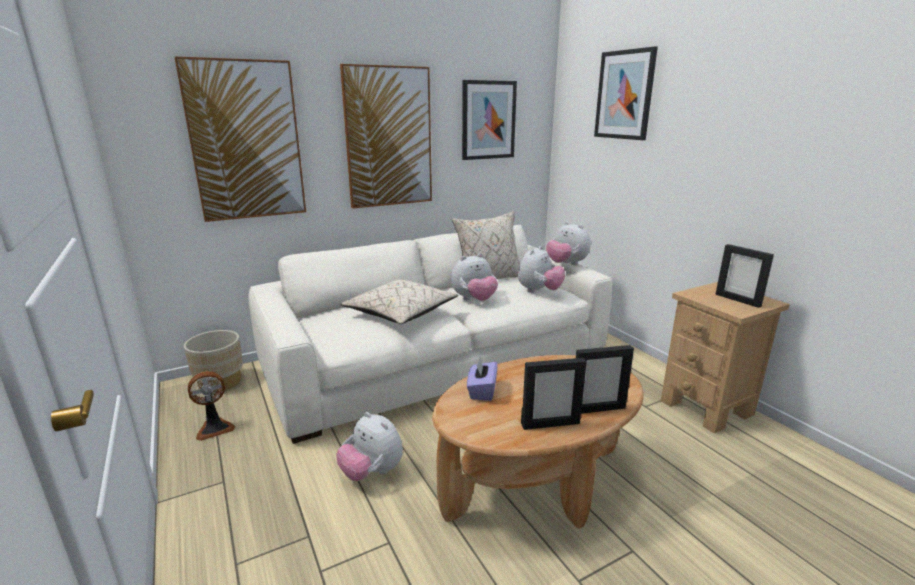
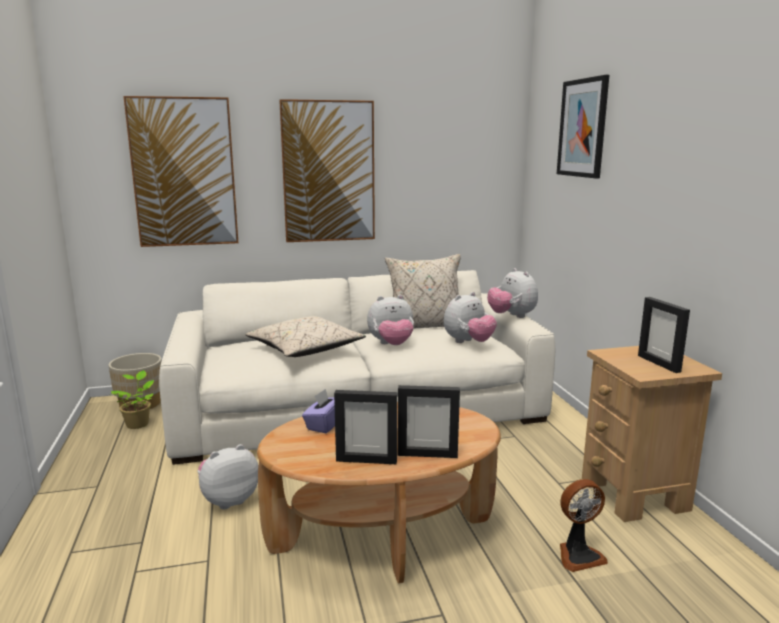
camera: 15 degrees right, 5 degrees down
(214, 428) = (114, 441): fan -> fan (578, 555)
(229, 404) = (138, 423): none -> potted plant
(372, 472) = (229, 500): plush toy -> plush toy turned 90 degrees clockwise
(488, 120) = (443, 155): picture -> none

